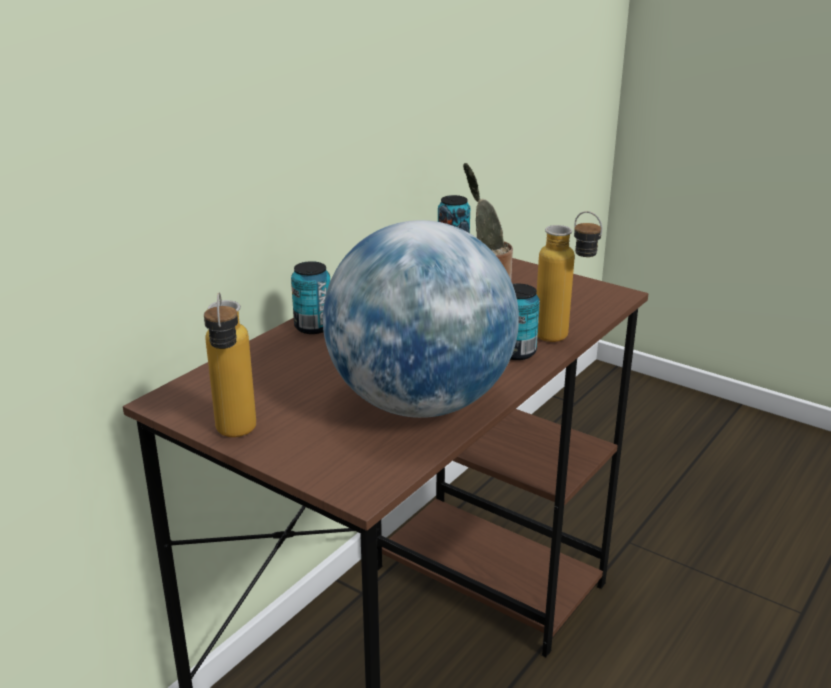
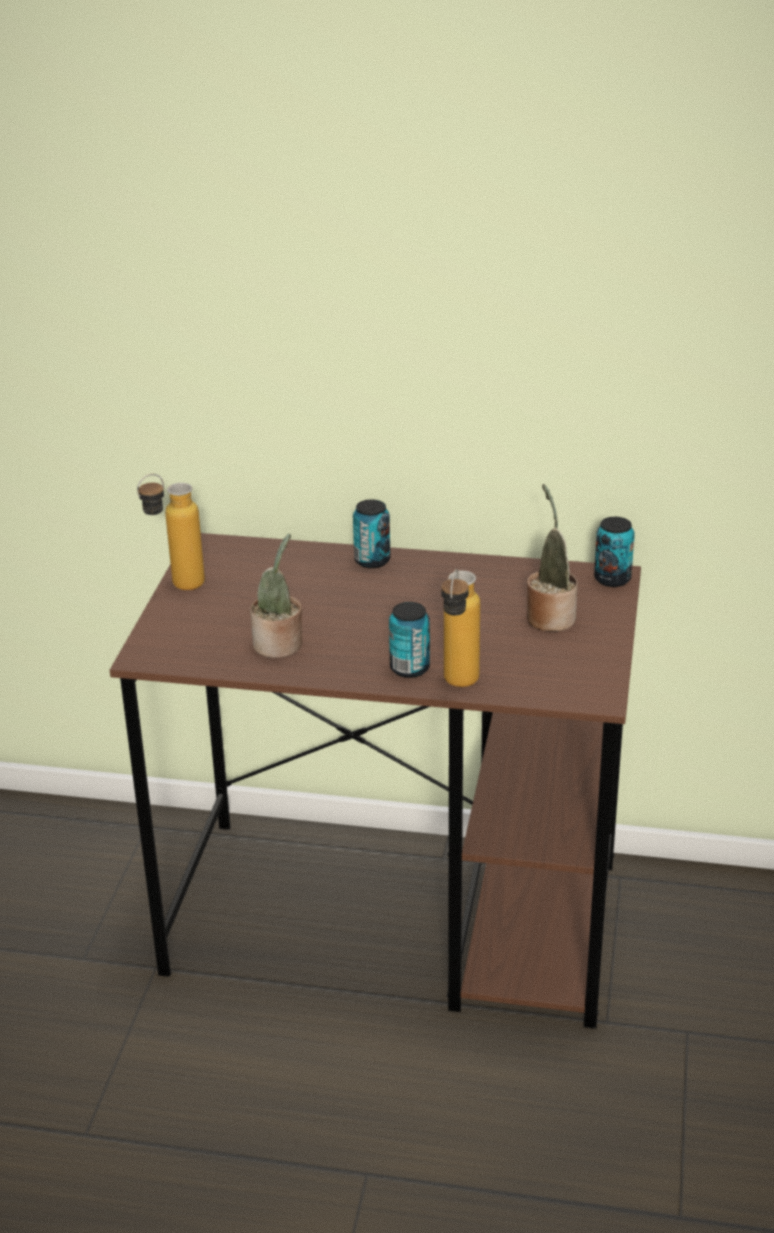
camera: 65 degrees right, 5 degrees up
(420, 404) = (279, 646): globe -> potted plant

